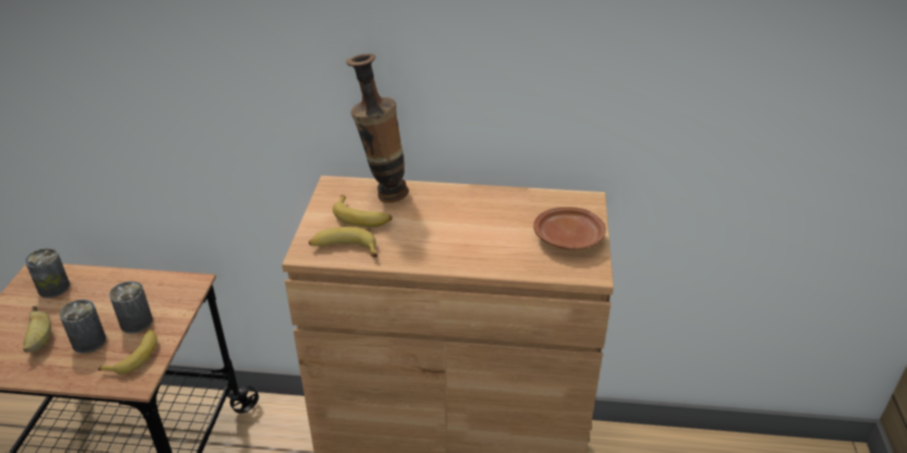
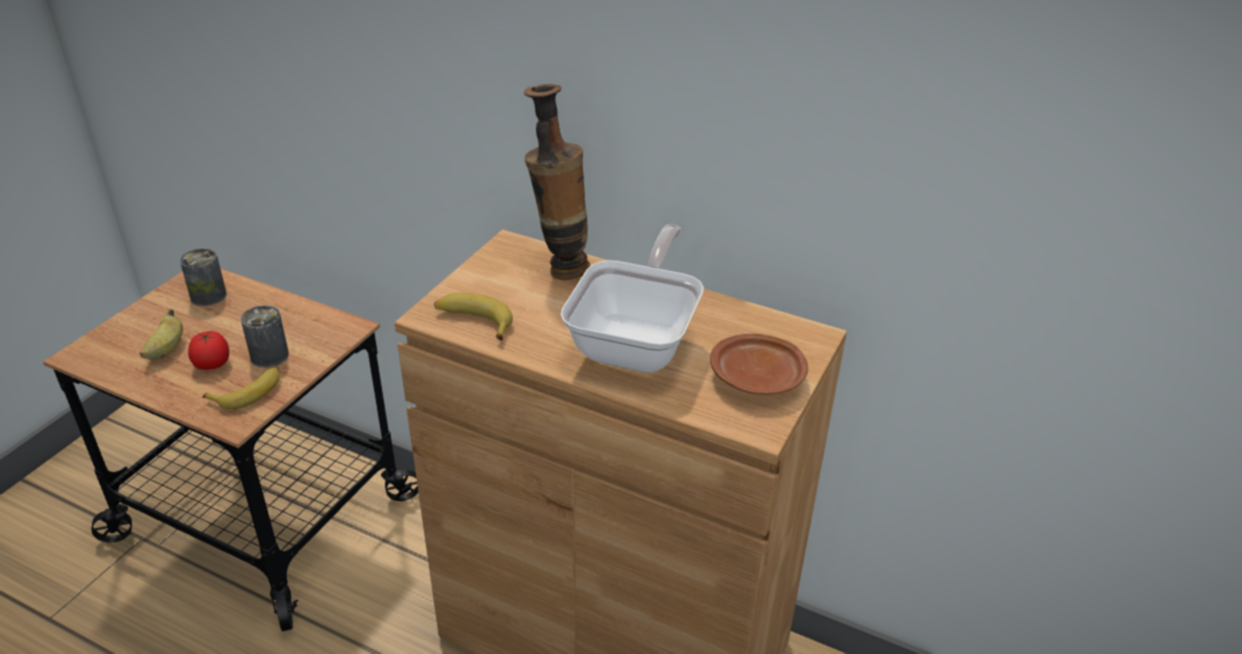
camera: 20 degrees right, 0 degrees up
(89, 341) = (212, 363): can -> tomato
(362, 217) = (518, 290): banana -> none
(472, 233) = (638, 341): none -> frying pan

